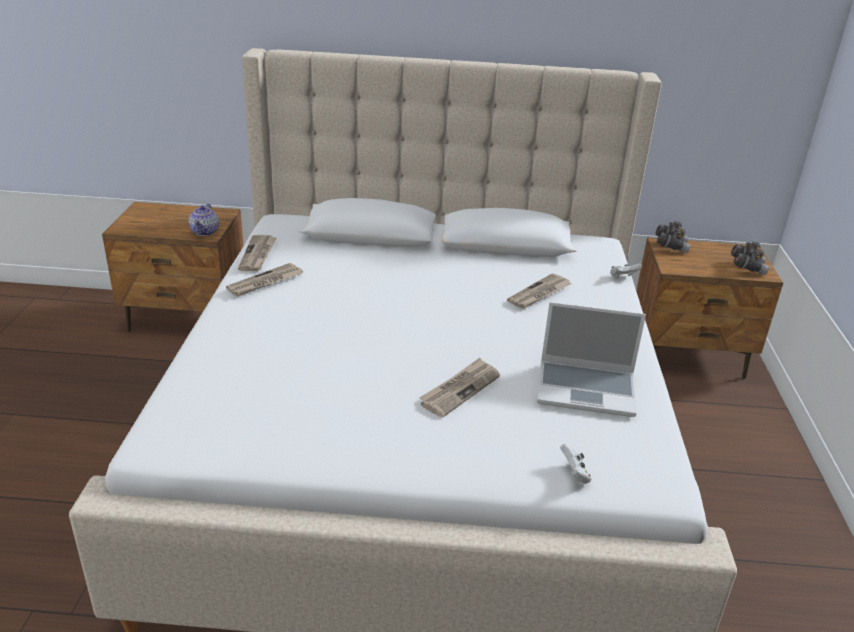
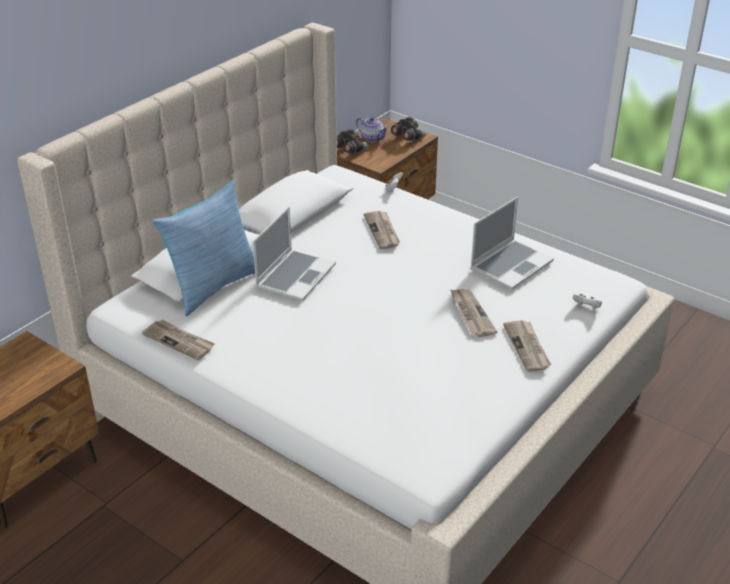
camera: 55 degrees left, 5 degrees up
(205, 232) = (53, 367): teapot -> teapot (372, 138)
(265, 282) = (235, 352): newspaper -> newspaper (527, 347)
(350, 244) = (213, 286): none -> pillow
(408, 274) = (295, 276): none -> laptop

